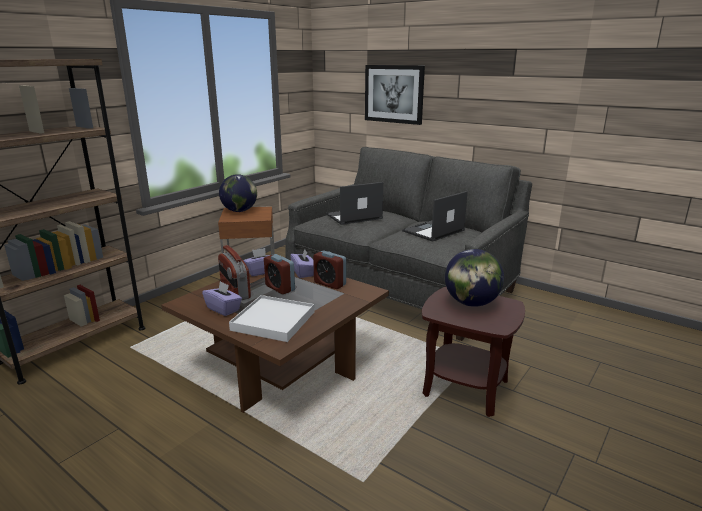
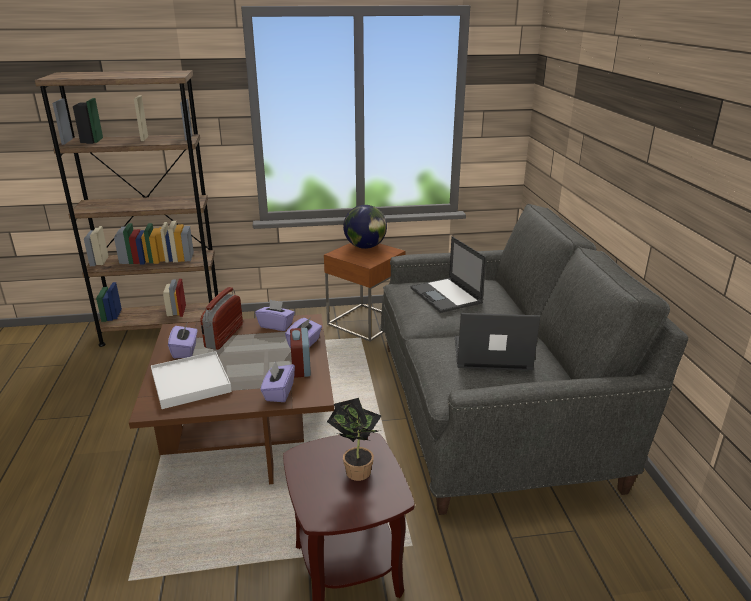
camera: 45 degrees right, 5 degrees up
(280, 288) = (257, 351): alarm clock -> none
(345, 299) = (279, 392): none -> purple tissue box
(353, 217) = (446, 296): laptop -> laptop turned 135 degrees counterclockwise
(394, 94) = (589, 136): picture -> none
(471, 303) = (355, 469): globe -> potted plant

